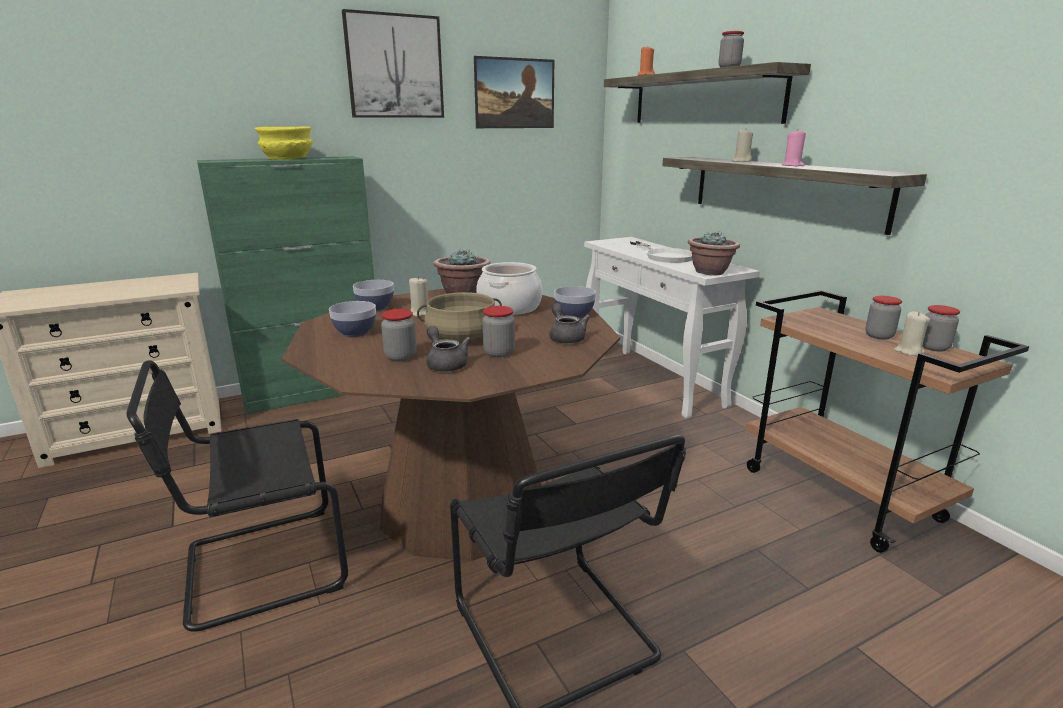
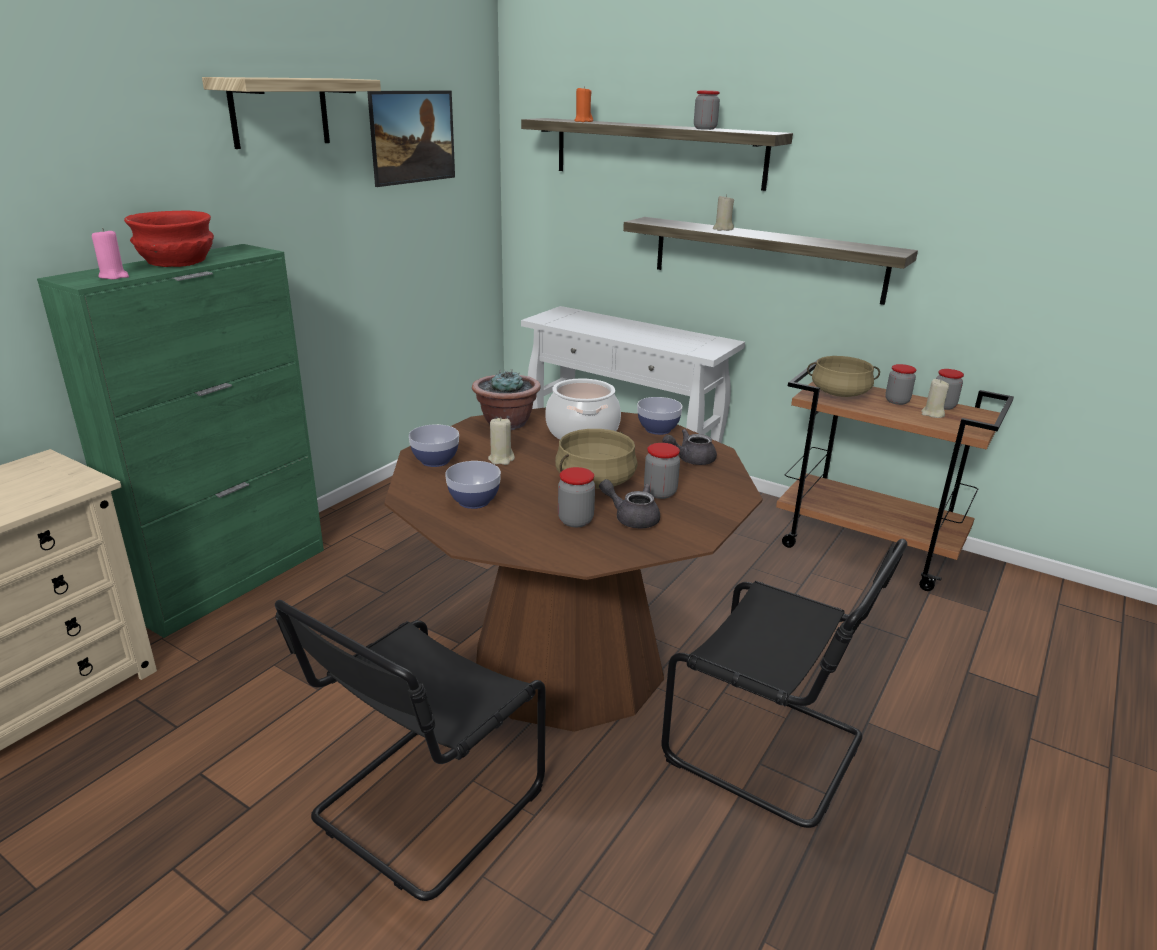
camera: 30 degrees left, 5 degrees up
(288, 158) = (178, 261): yellow bowl -> red bowl
(394, 67) = (279, 112): picture -> shelf
(566, 337) = (690, 459): grey teapot -> grey teapot turned 60 degrees counterclockwise
(664, 256) = (634, 332): white frying pan -> none
(710, 272) = (707, 350): potted plant -> none
(792, 165) = (788, 238): pink candle -> pink candle (114, 276)
(819, 321) = (840, 393): none -> beige cooking pot

